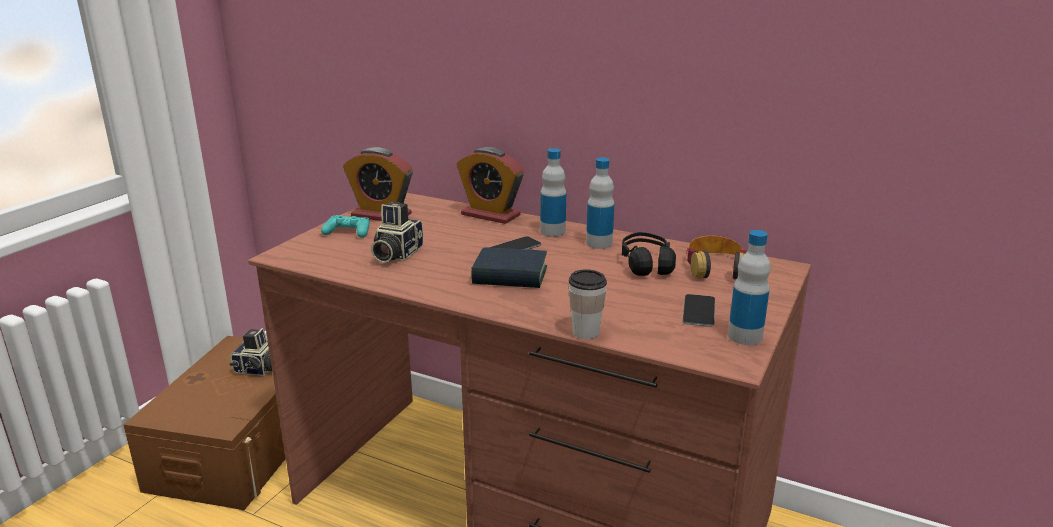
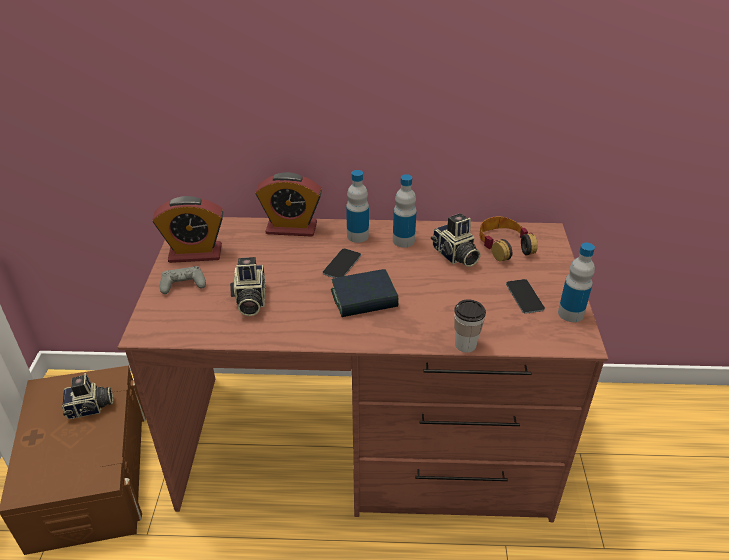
camera: 25 degrees left, 15 degrees up
(348, 232) = (183, 284): turquoise game controller -> grey game controller
(646, 264) = (454, 256): black headphones -> camera

